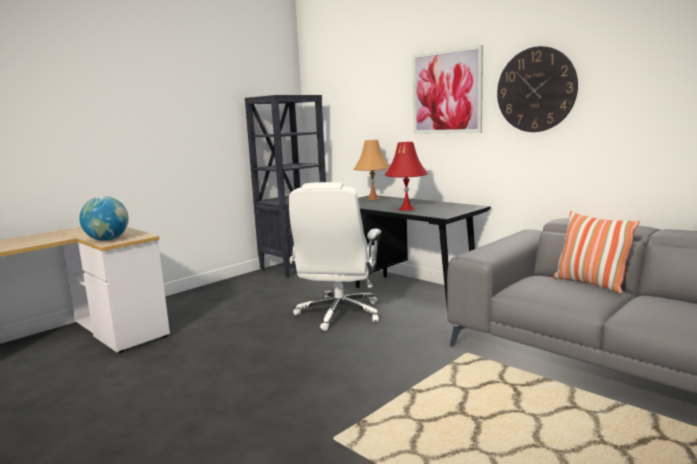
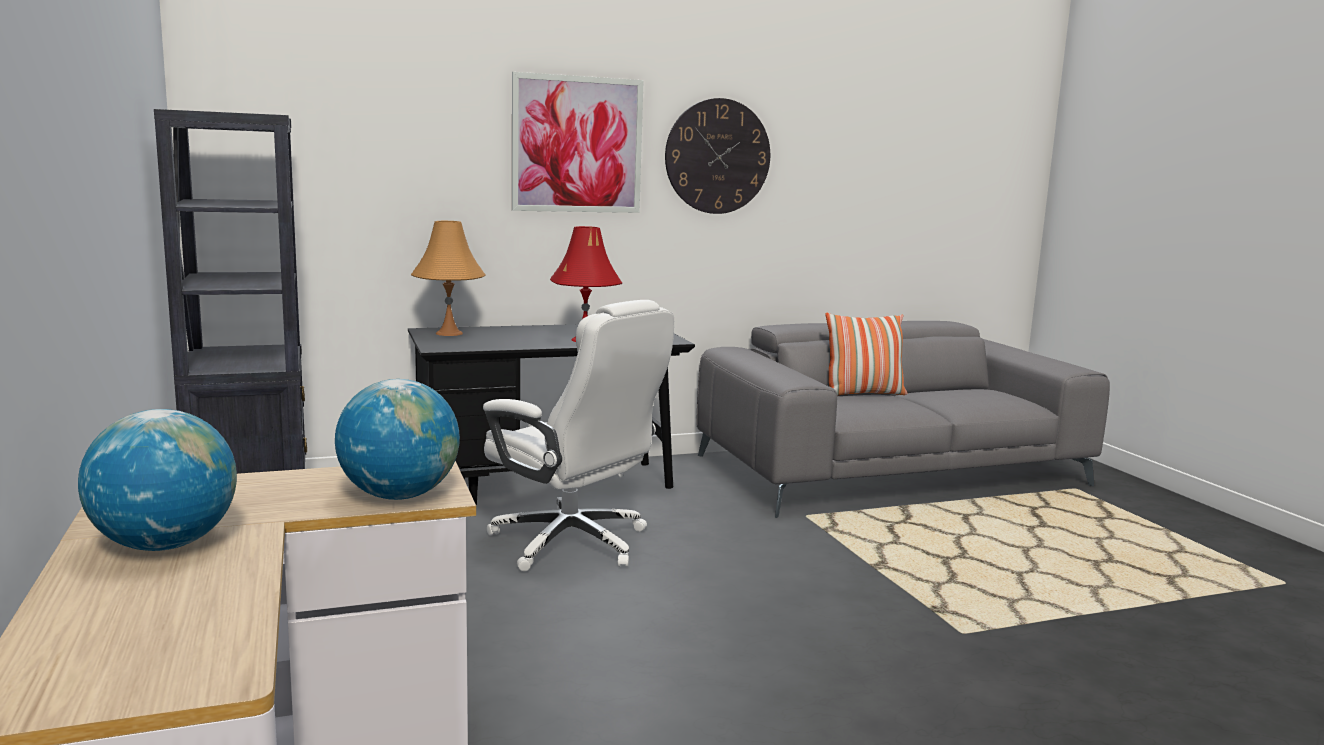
camera: 65 degrees left, 0 degrees up
(52, 236) = (165, 545): none -> globe

